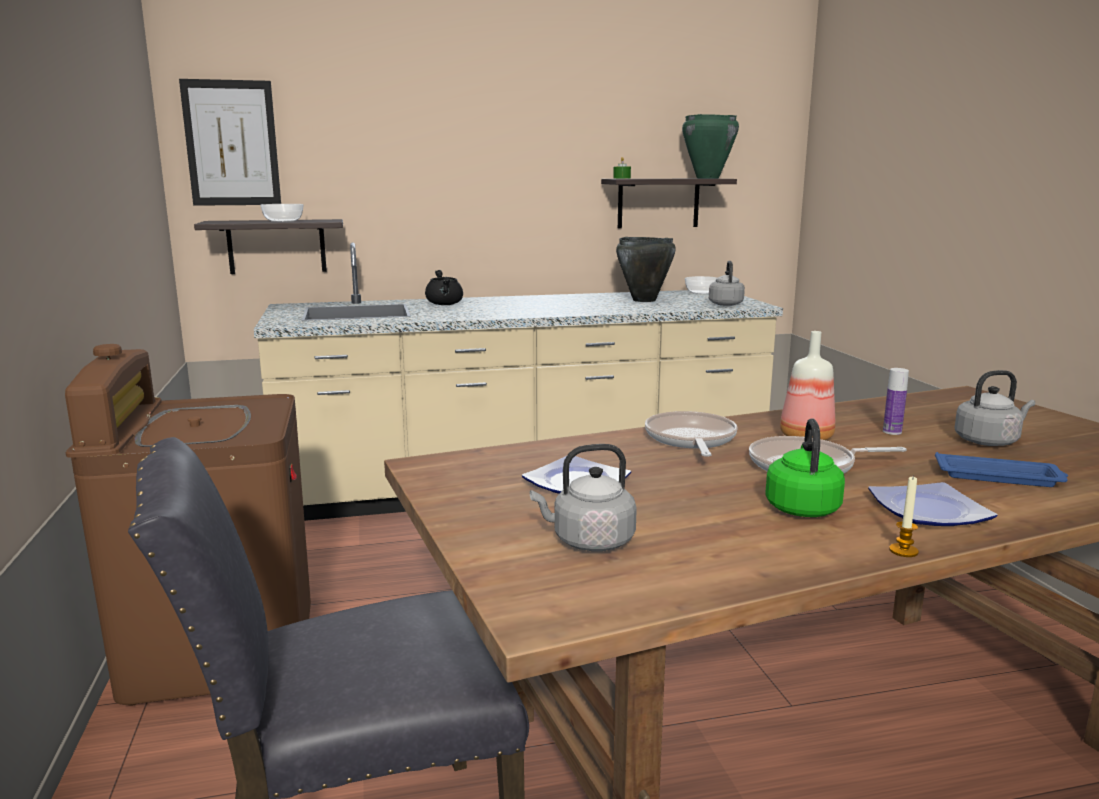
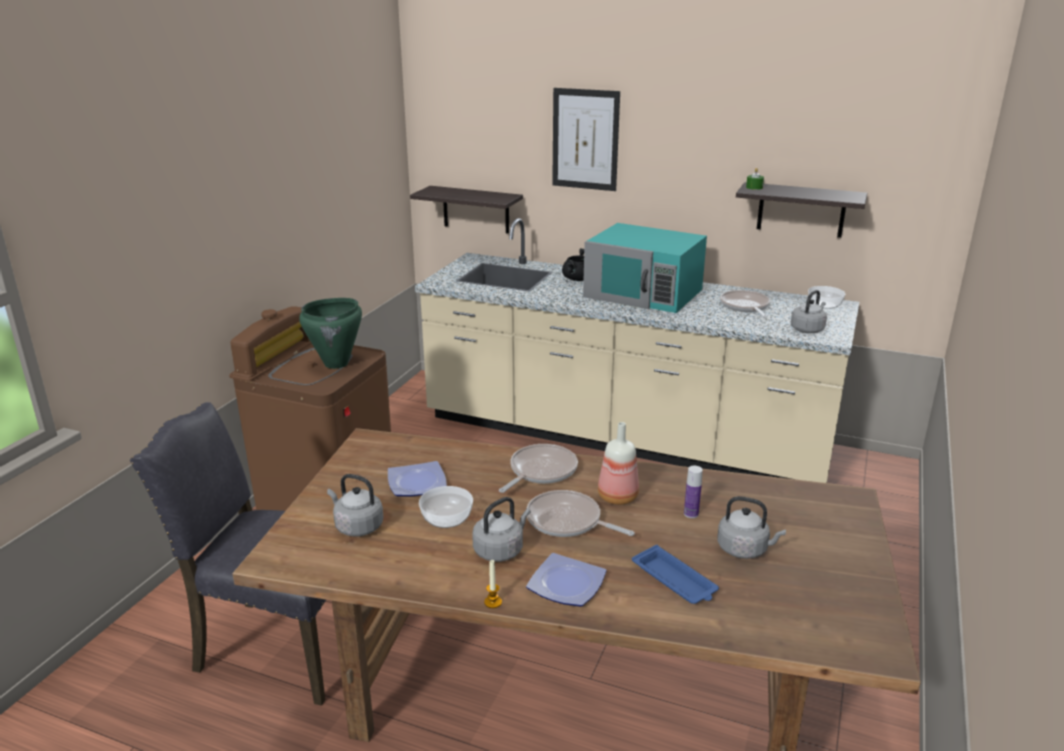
camera: 35 degrees right, 10 degrees up
(231, 143) = (450, 130): picture -> picture (585, 139)
(283, 221) = (472, 195): bowl -> bowl (446, 518)
(534, 304) = (644, 293): none -> turquoise microwave
(644, 300) = (745, 307): black cooking pot -> frying pan
(708, 178) = (843, 196): green cooking pot -> green cooking pot (336, 364)
(802, 507) = (500, 550): green kettle -> grey kettle

